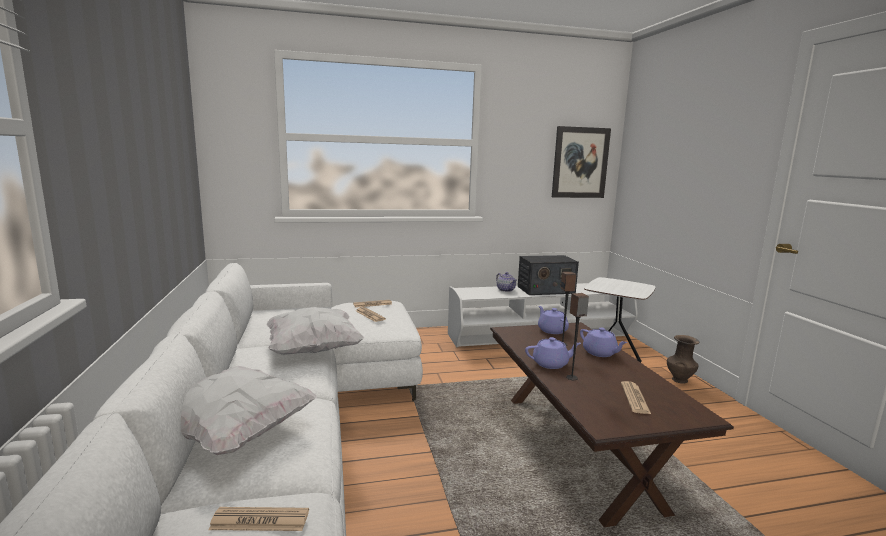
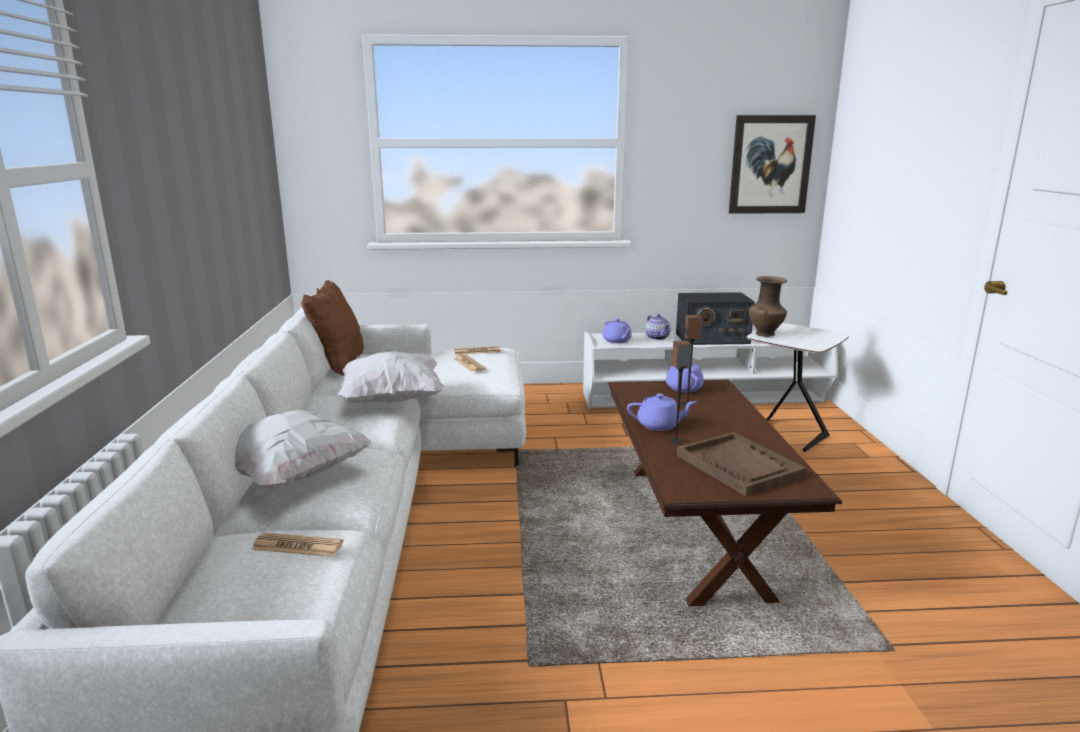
camera: 10 degrees right, 5 degrees up
(255, 319) = (338, 365): none -> brown pillow
(600, 353) = (729, 416): purple teapot -> purple teapot (617, 341)
(635, 398) = (739, 466): newspaper -> brown tray
(679, 380) = (871, 460): brown vase -> brown vase (765, 334)

